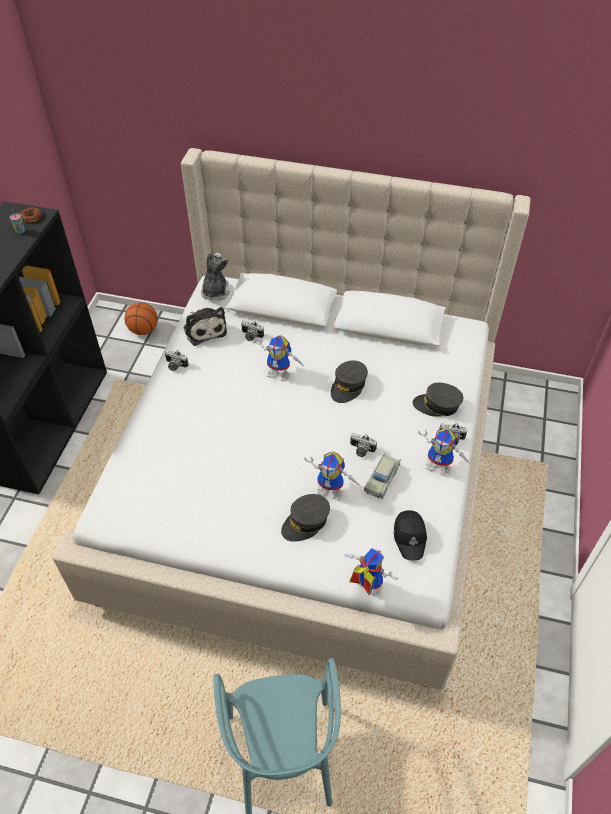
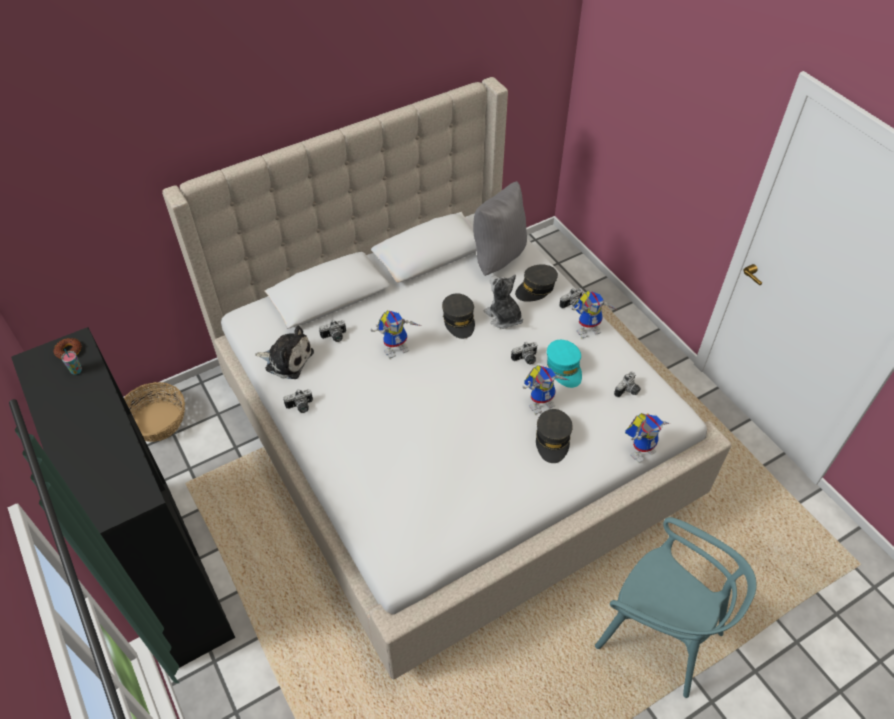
camera: 45 degrees left, 0 degrees up
(143, 330) = (157, 422): basketball -> basket
(215, 292) = (255, 323): plush toy -> plush toy (503, 317)
(364, 587) = (641, 449): toy robot -> toy robot turned 150 degrees clockwise
(382, 479) = (564, 368): beige toy car -> turquoise cap
(410, 536) = (628, 391): black cap -> camera
(437, 361) = (497, 256): none -> grey pillow

